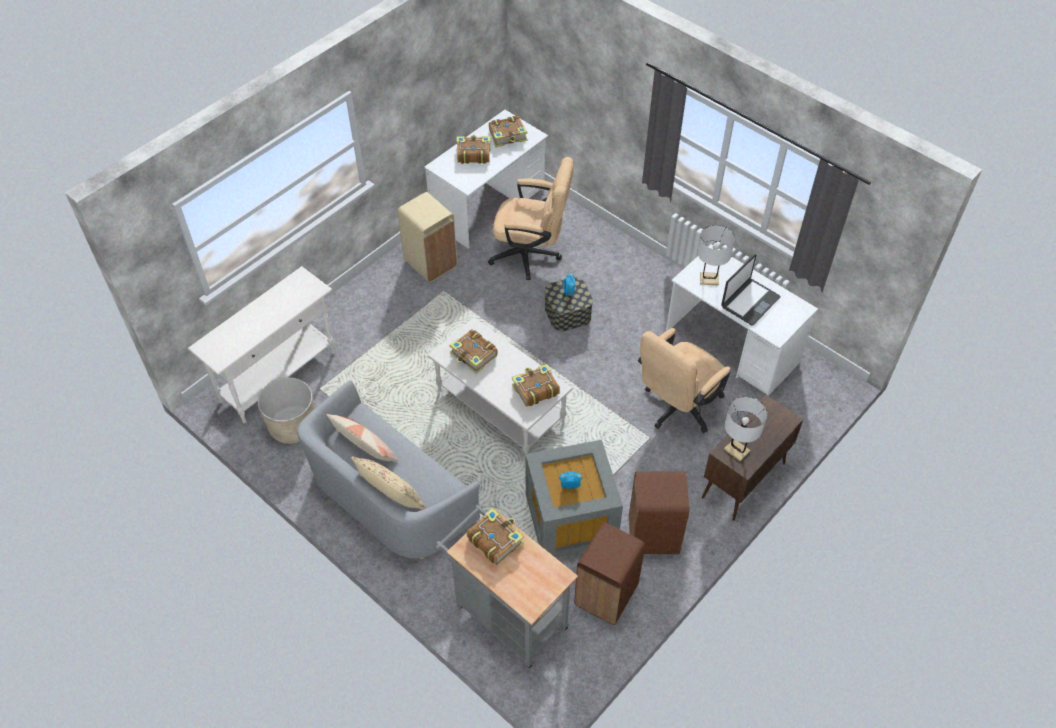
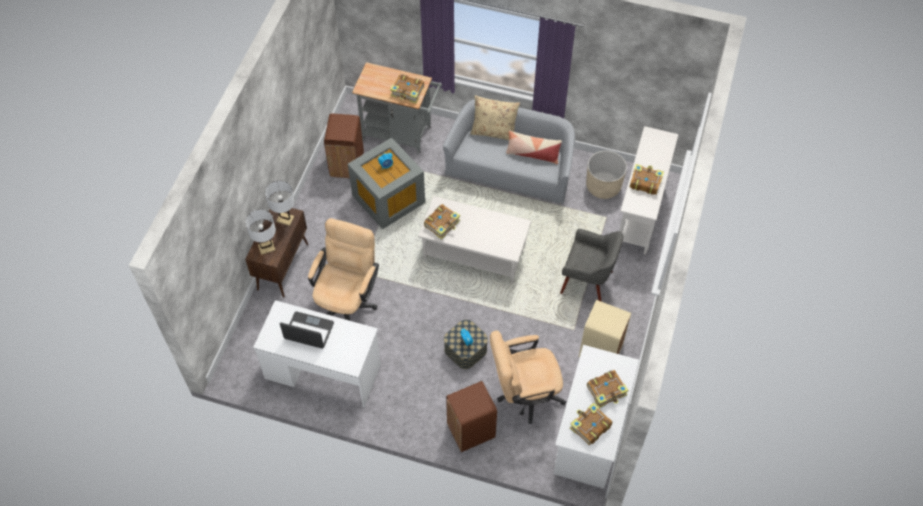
camera: 155 degrees right, 5 degrees up
(395, 329) = (587, 282): none -> grey armchair
(474, 355) = (499, 232): book -> book (645, 182)
(654, 536) = (331, 208): brown trash can -> brown trash can (470, 431)
(709, 279) = (347, 340): white table lamp -> white table lamp (266, 247)
(749, 302) = (309, 331): laptop -> laptop turned 90 degrees clockwise

